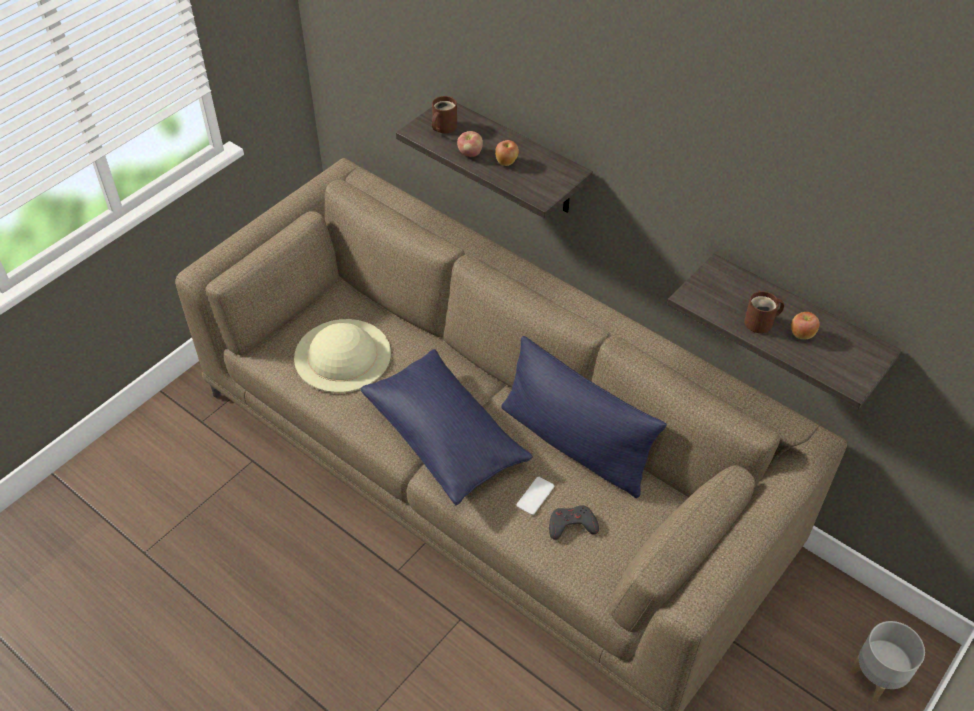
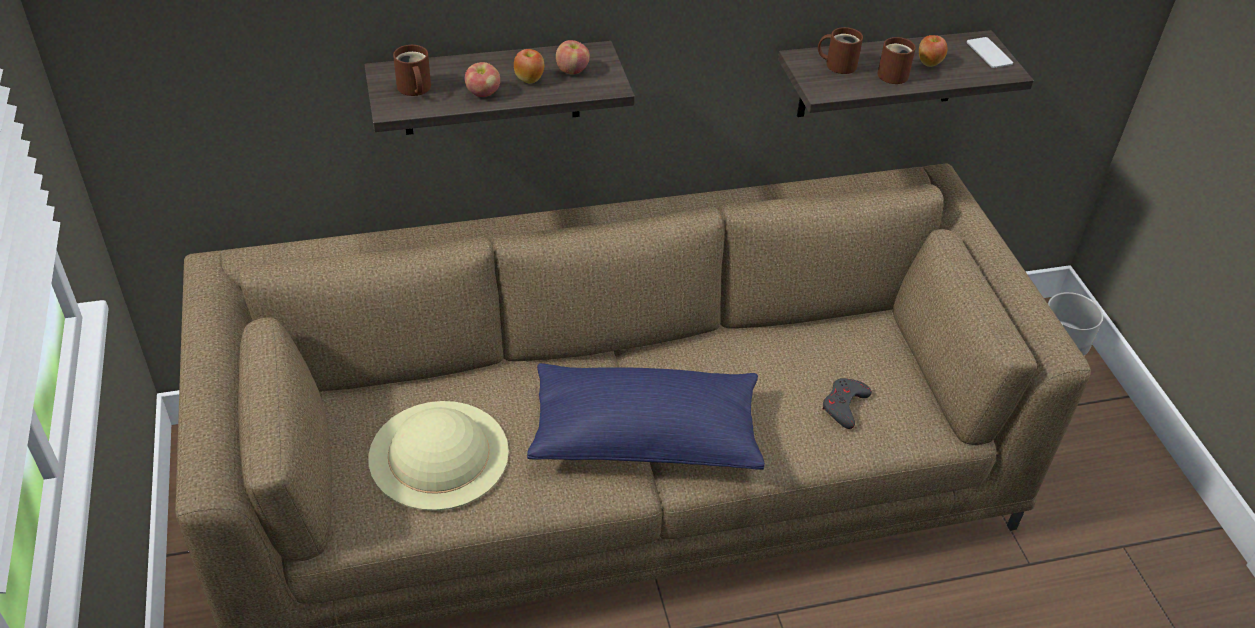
camera: 55 degrees left, 5 degrees down
(535, 496) = (786, 411): phone -> phone (989, 53)
(538, 173) = (572, 70): none -> apple
(575, 444) = (747, 346): blue pillow -> none
(735, 289) = (838, 64): none -> brown mug

